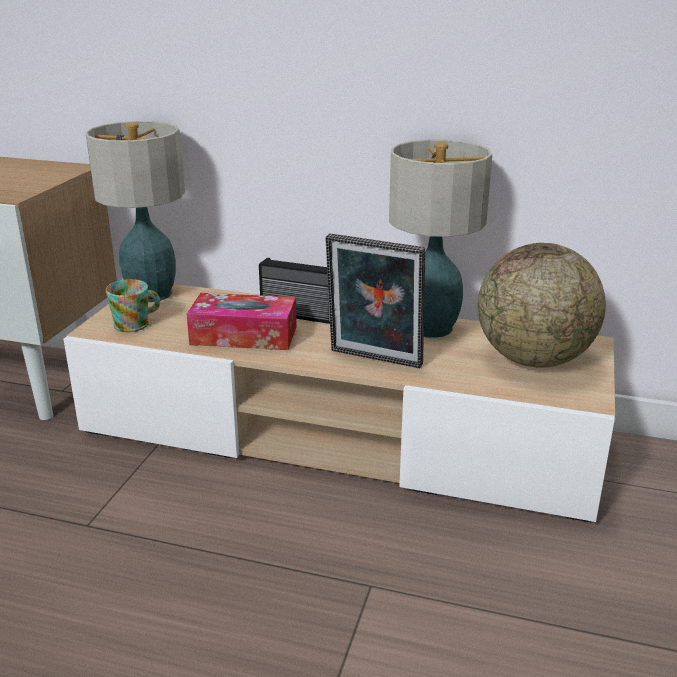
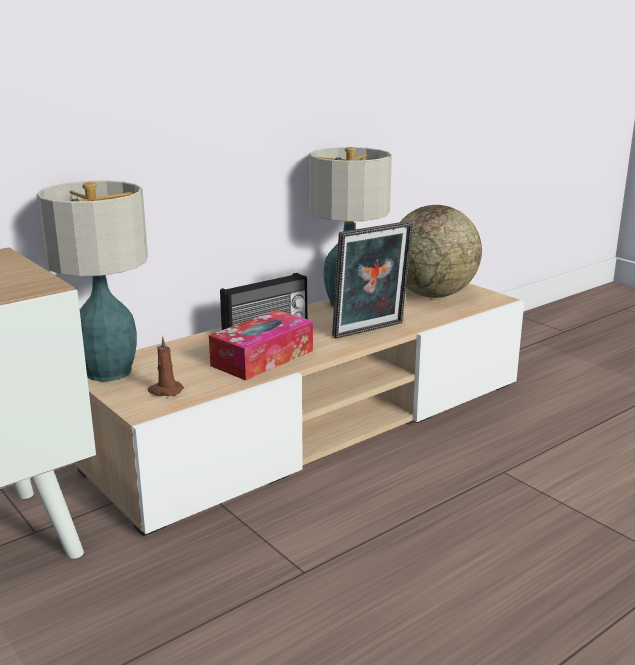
camera: 55 degrees left, 5 degrees down
(137, 324) = (165, 391): mug -> brown candle

